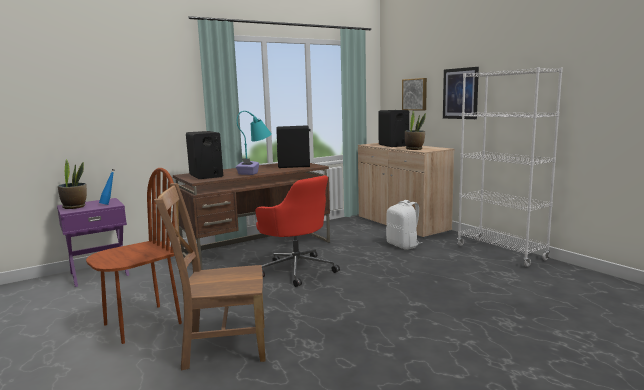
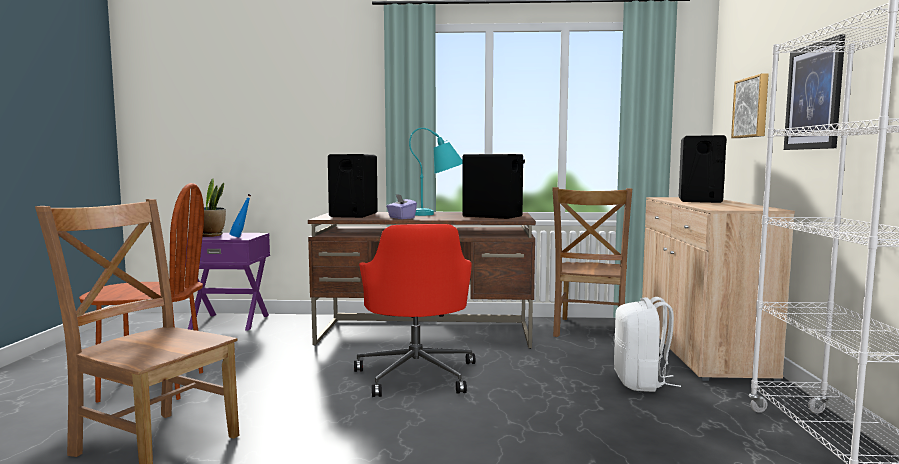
camera: 35 degrees right, 5 degrees down
(341, 227) = (589, 331): none -> brown chair
(414, 149) = (711, 206): potted plant -> none

